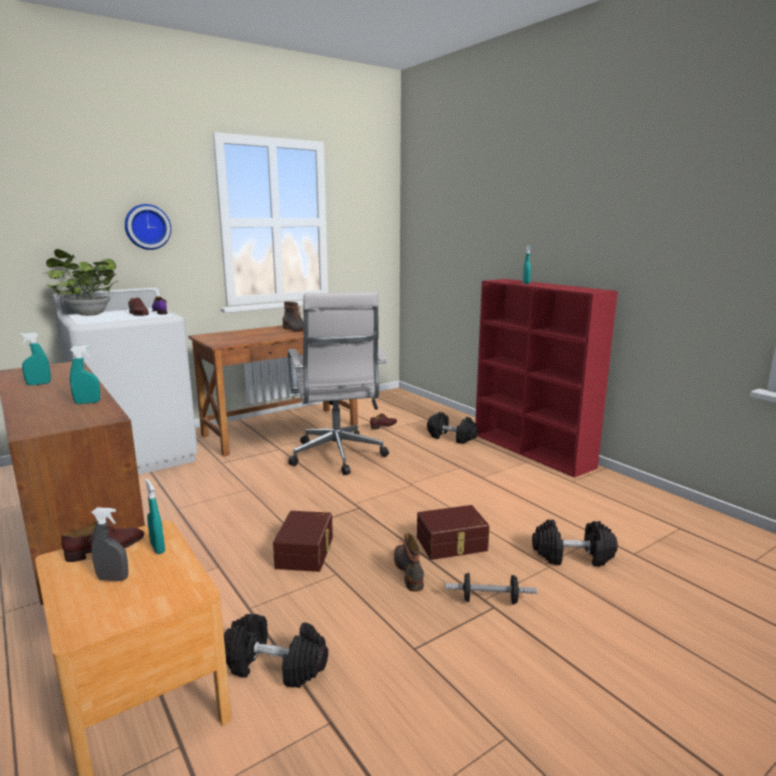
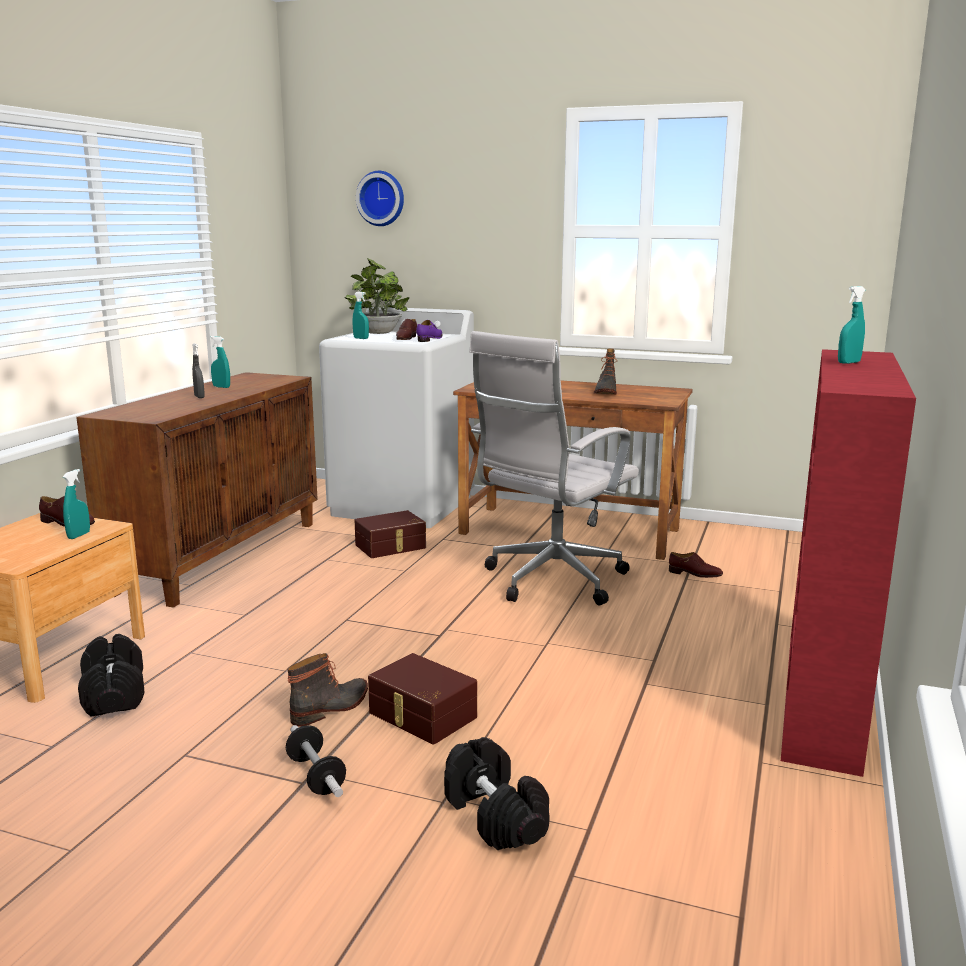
camera: 55 degrees right, 0 degrees up
(87, 402) = (186, 406): turquoise spray bottle -> turquoise spray bottle (361, 338)
(113, 578) = (23, 539): grey spray bottle -> grey spray bottle (199, 397)
(147, 227) = (473, 235): wall clock -> wall clock (381, 198)
(306, 552) = (311, 642): brown storage box -> brown storage box (391, 547)
(452, 437) = (746, 625): black dumbbell -> none

